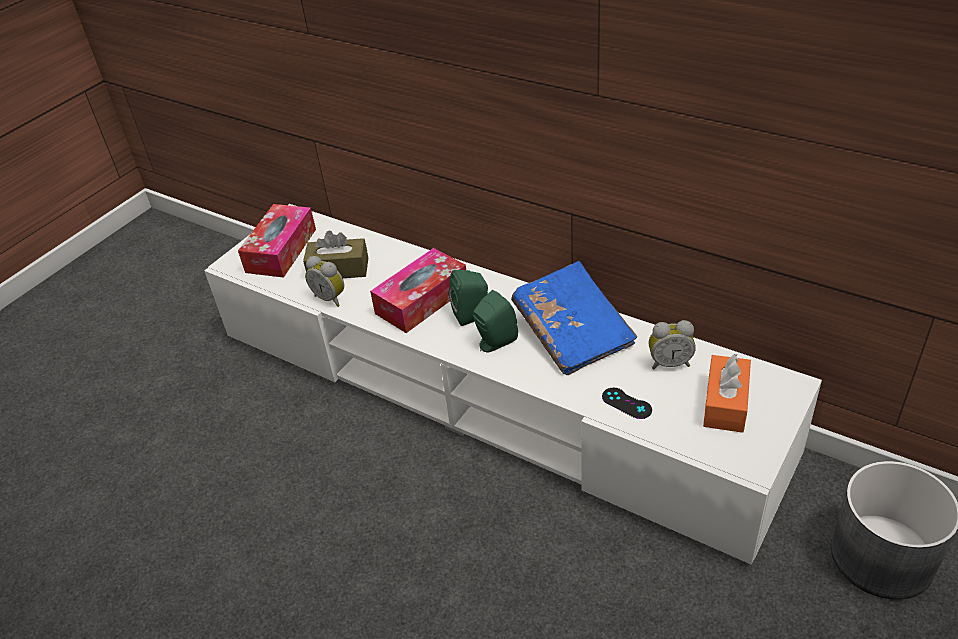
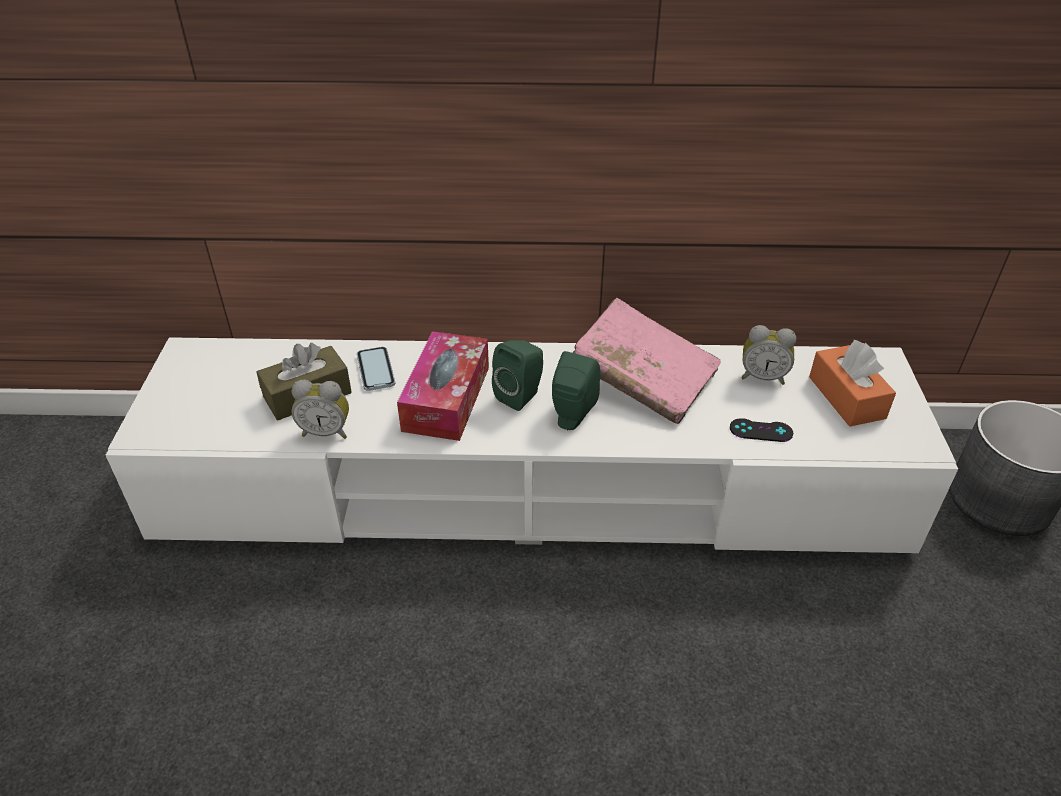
camera: 35 degrees left, 0 degrees up
(281, 250) = (206, 396): tissue box -> none
(393, 265) = (376, 370): none -> phone
(572, 332) = (643, 378): blue book -> pink book
(669, 363) = (762, 377): alarm clock -> alarm clock turned 45 degrees clockwise

